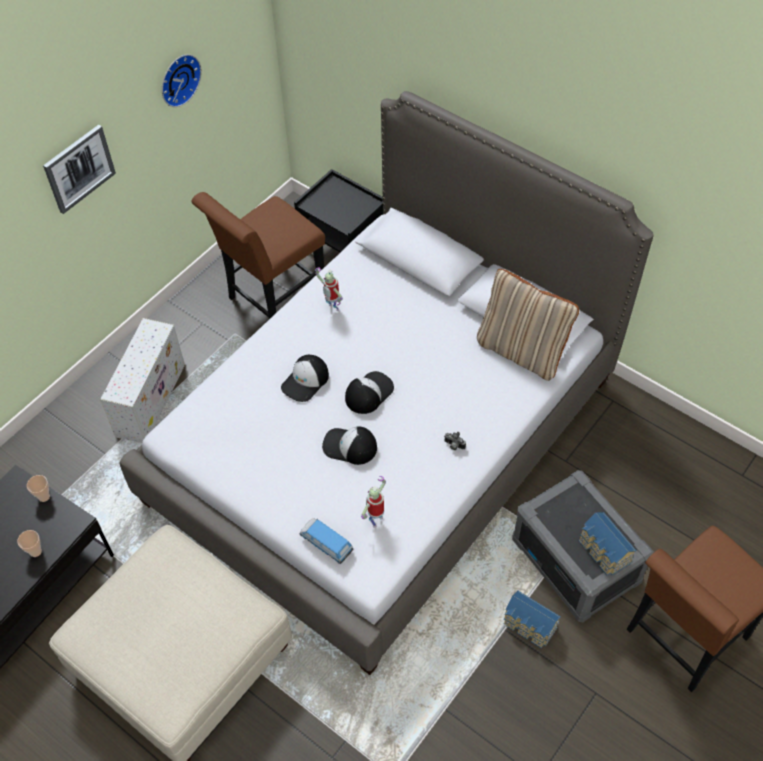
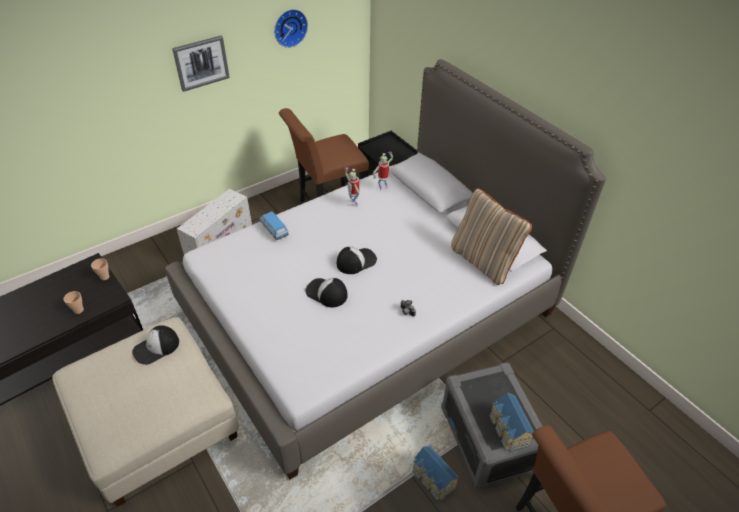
camera: 15 degrees right, 10 degrees down
(306, 381) = (313, 243): cap -> cap (156, 348)
(326, 543) = (278, 356): toy car -> toy car (274, 229)
(376, 520) = (324, 349): toy robot -> toy robot (383, 187)

